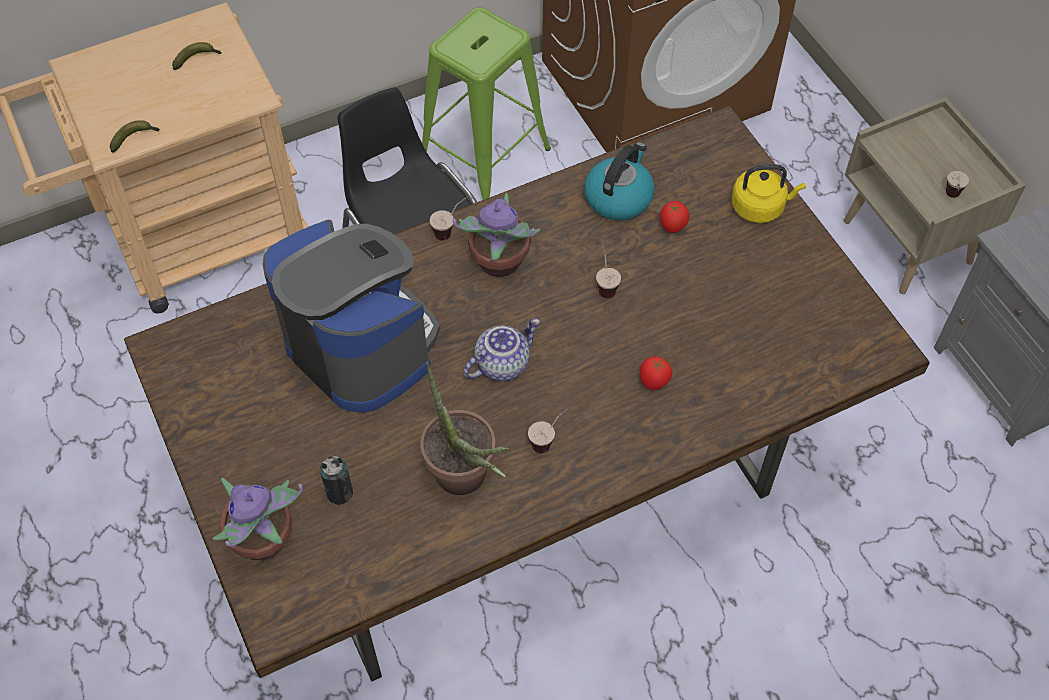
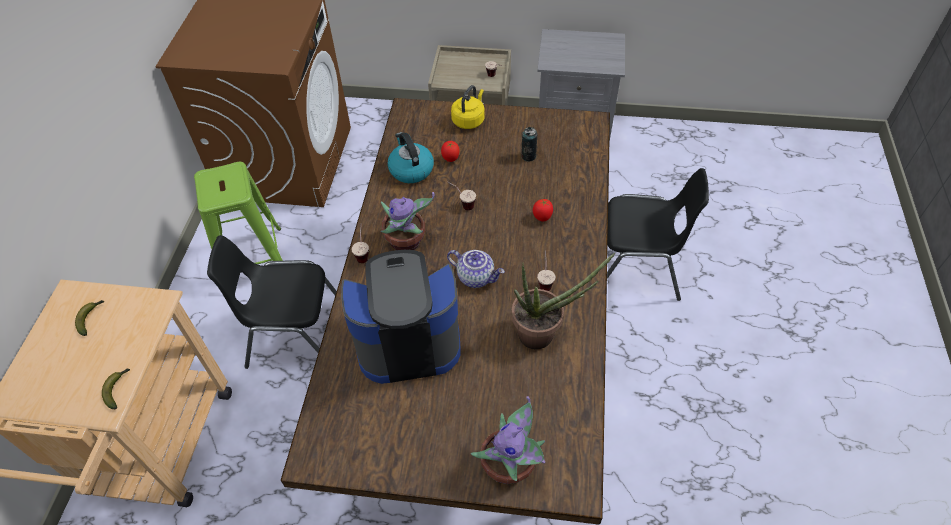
camera: 55 degrees left, 5 degrees down
(339, 493) = (505, 405): can -> can (528, 156)
(502, 363) = (476, 277): teapot -> teapot turned 120 degrees clockwise
(822, 598) = (636, 270): none -> black chair

